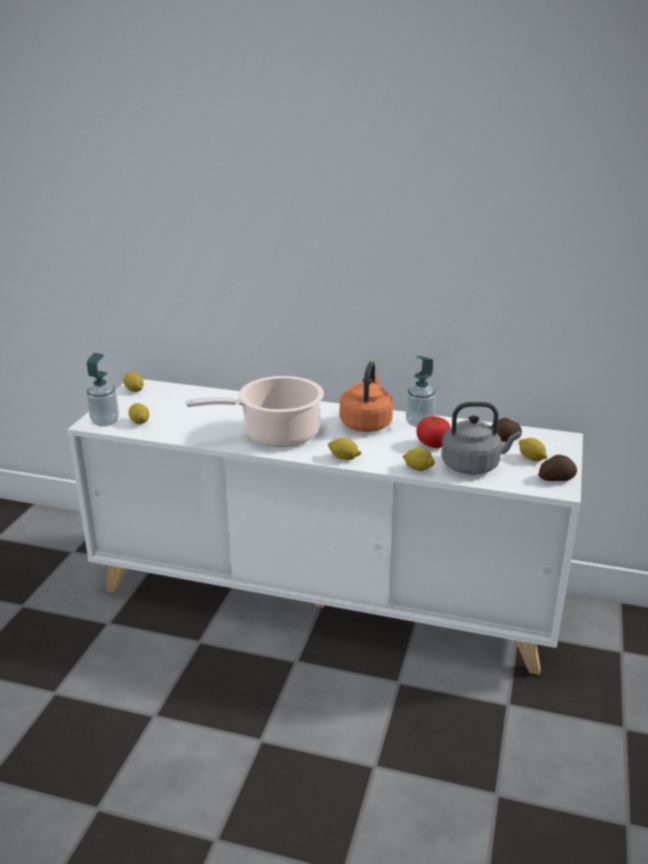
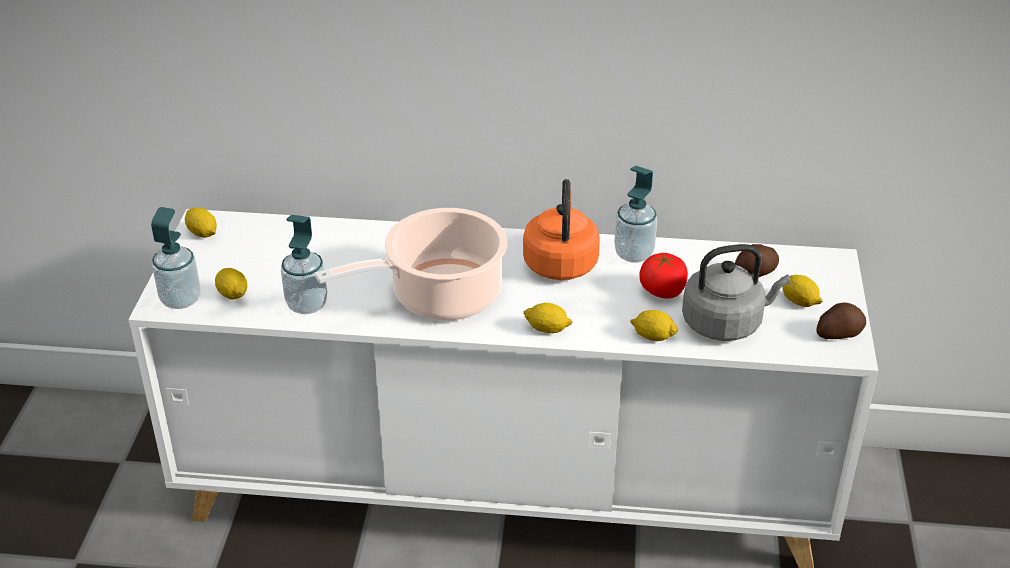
camera: 10 degrees left, 10 degrees up
(185, 431) = (307, 305): none -> soap dispenser

